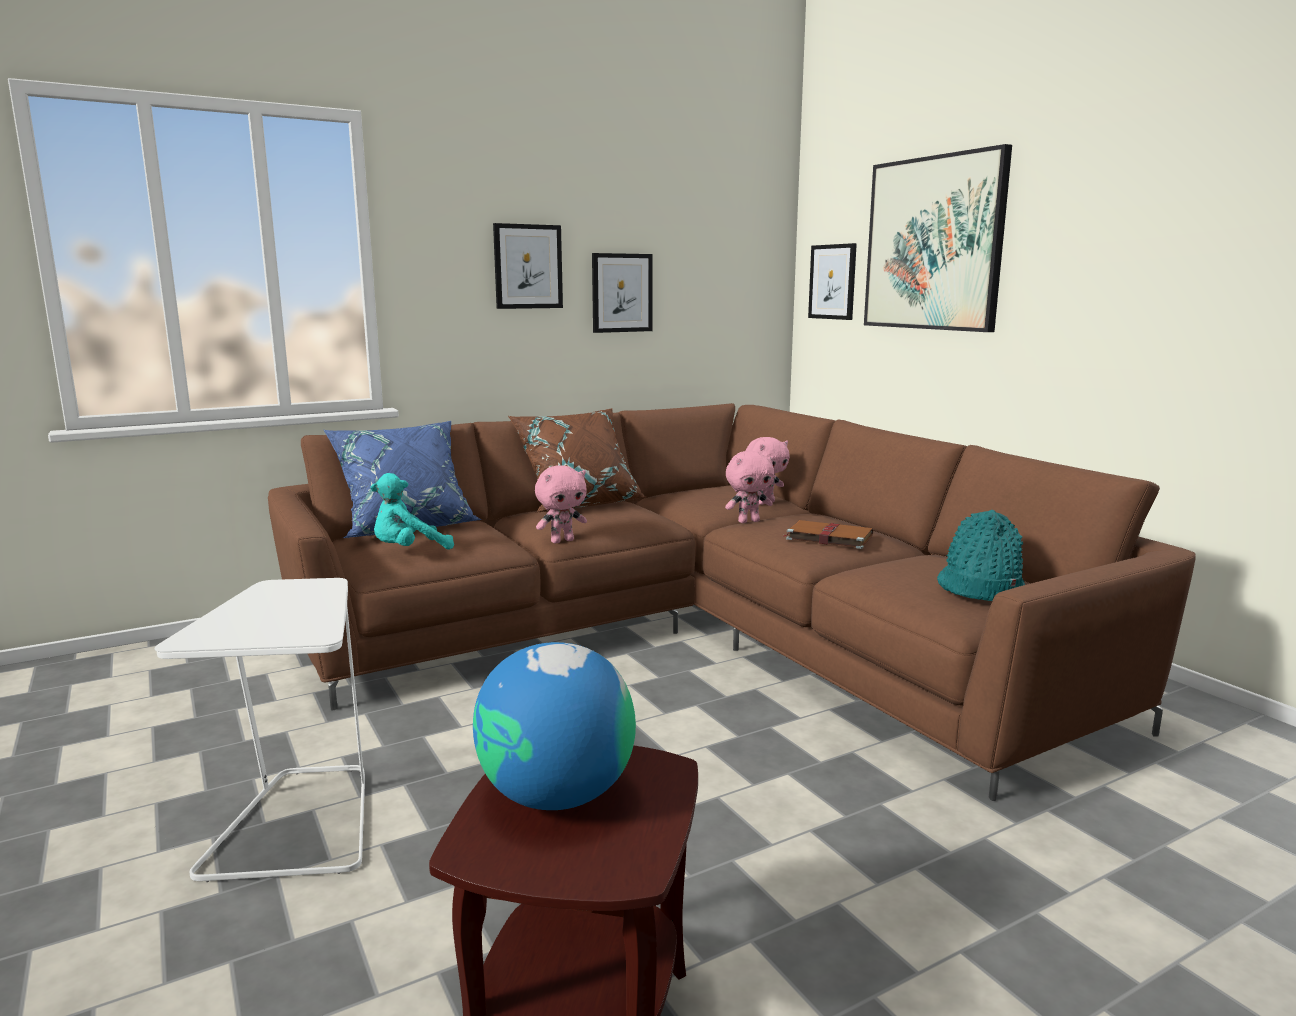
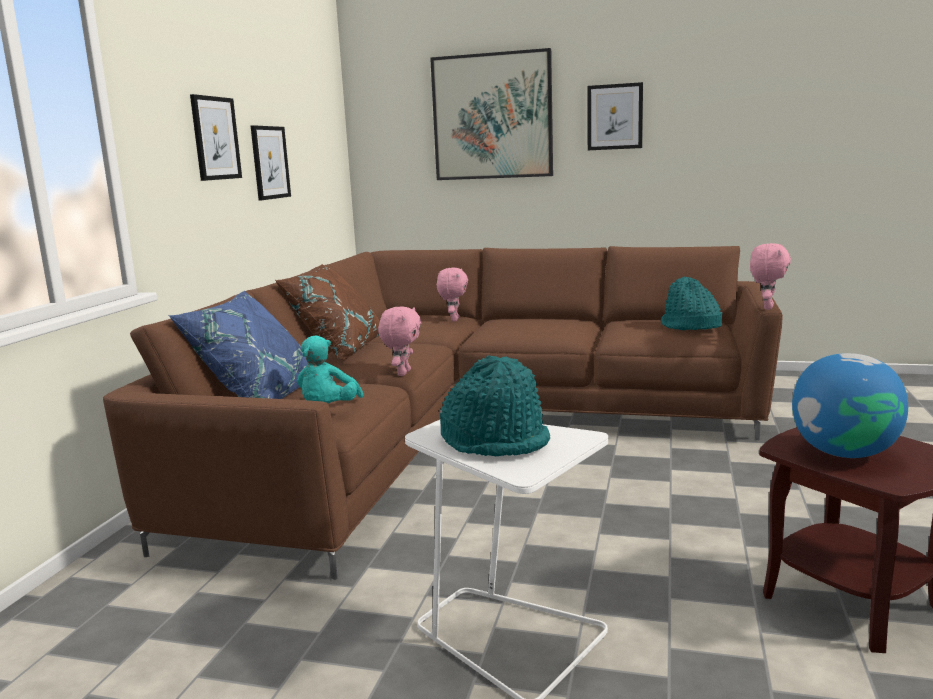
camera: 45 degrees left, 0 degrees up
(272, 610) = (496, 441): none -> turquoise hat
(748, 521) = (477, 331): pink plush toy -> pink plush toy (766, 308)
(828, 537) = (553, 325): brown book -> none
(832, 282) = (394, 149): picture -> picture (615, 117)

